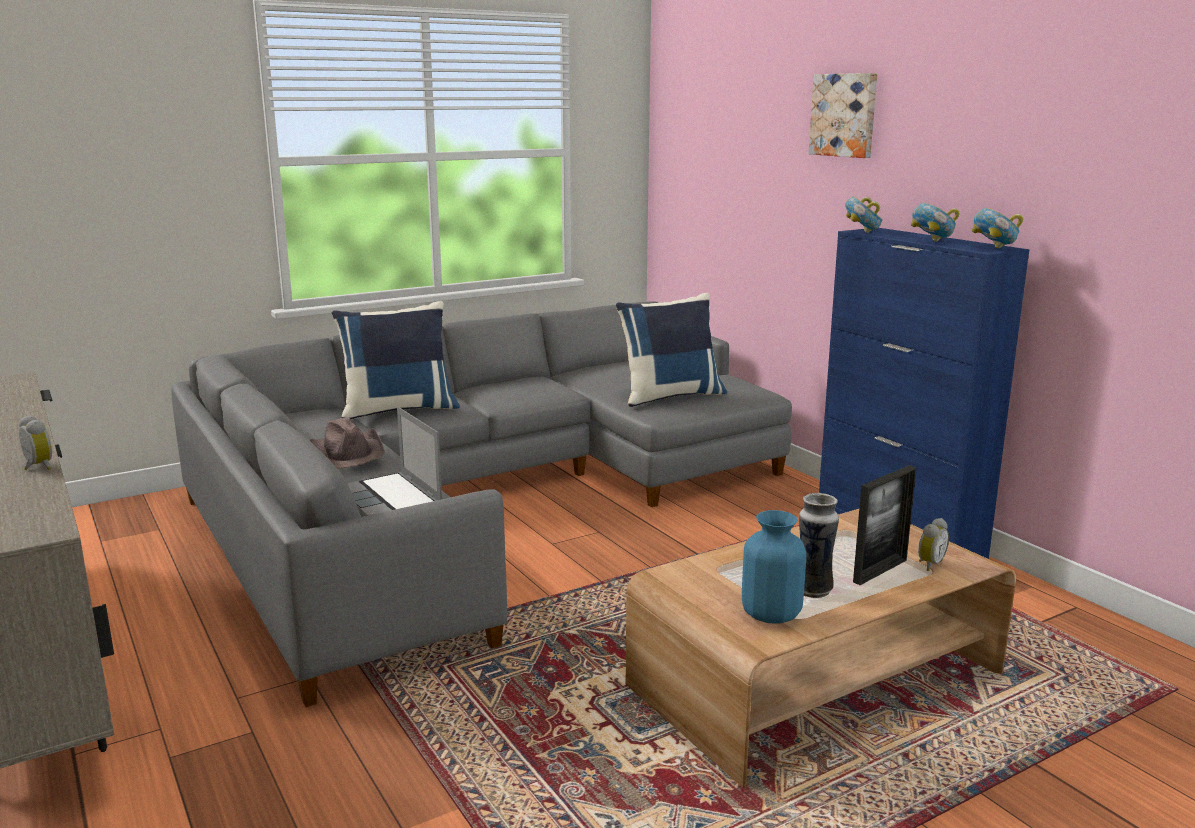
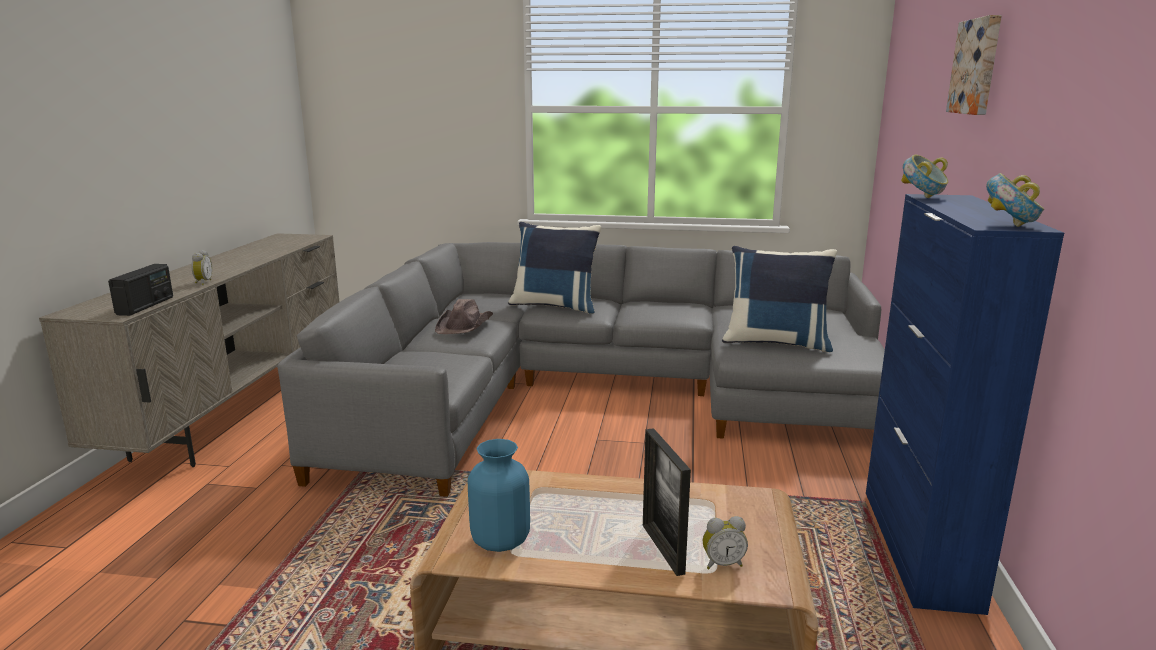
camera: 40 degrees right, 0 degrees up
(48, 512) = (146, 306): none -> radio
(391, 500) = (426, 362): laptop -> none
(813, 590) = (571, 538): vase -> none
(880, 571) = (662, 548): picture frame -> picture frame turned 75 degrees clockwise
(932, 242) = (963, 212): bowl -> none

